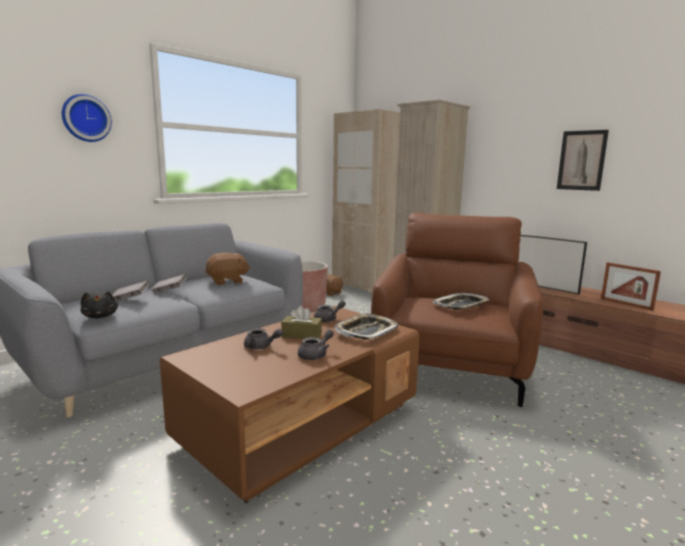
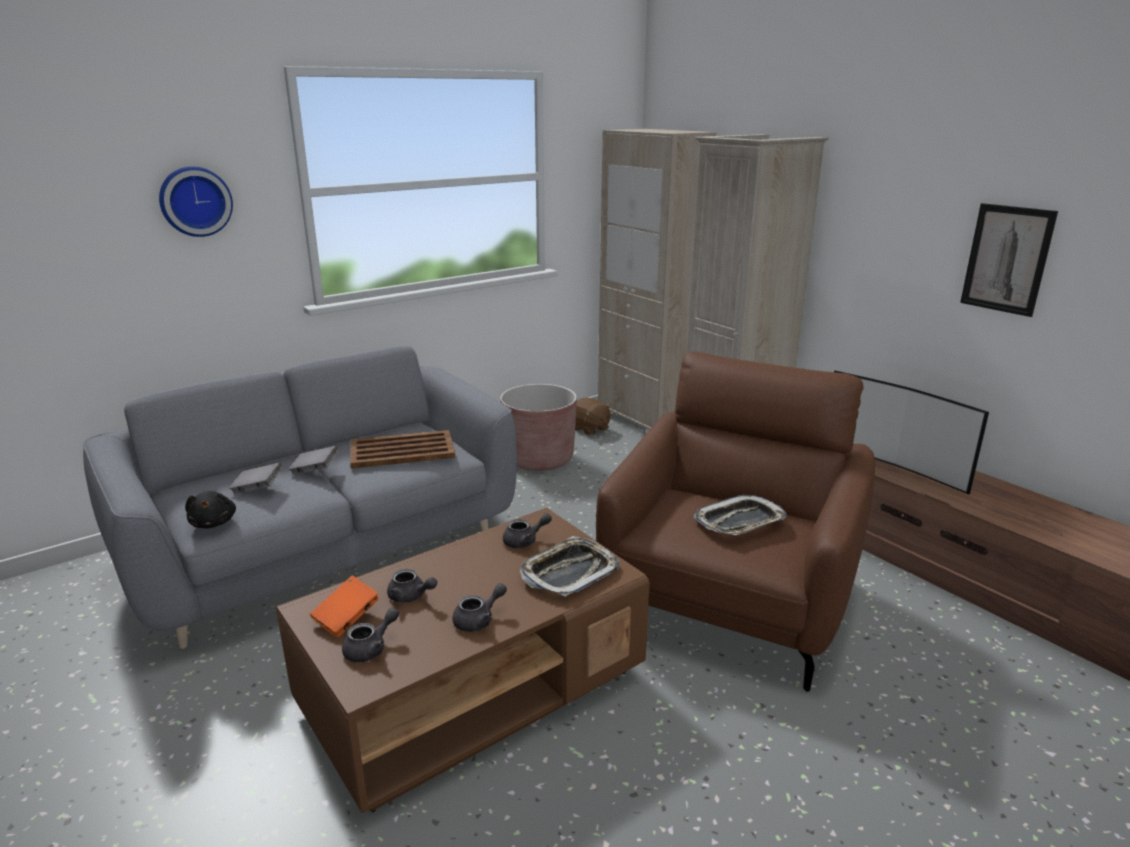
camera: 10 degrees right, 10 degrees up
(218, 359) = (346, 618): none -> orange book
(227, 281) = (401, 451): brown plush toy -> brown tray
(242, 373) = (371, 648): none -> grey teapot
(301, 335) = (474, 574): brown tissue box -> none
(626, 304) = (1038, 526): picture frame -> none

